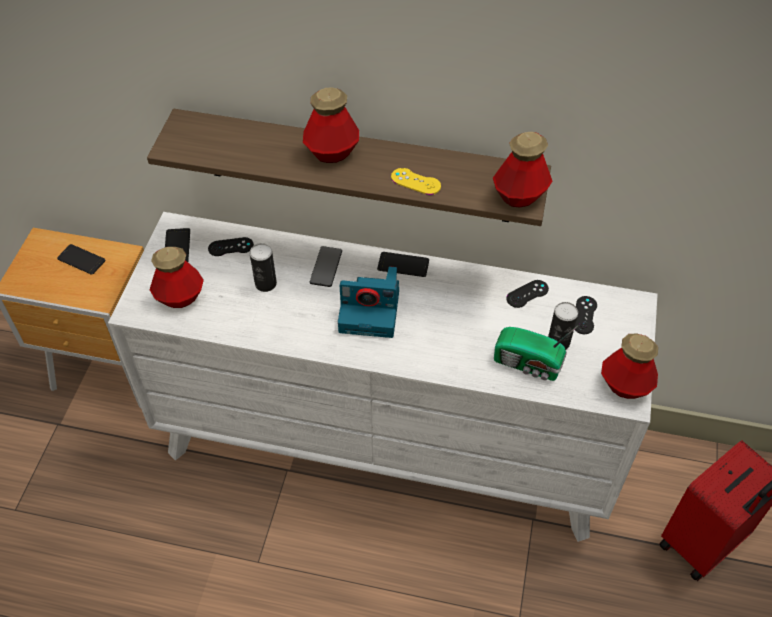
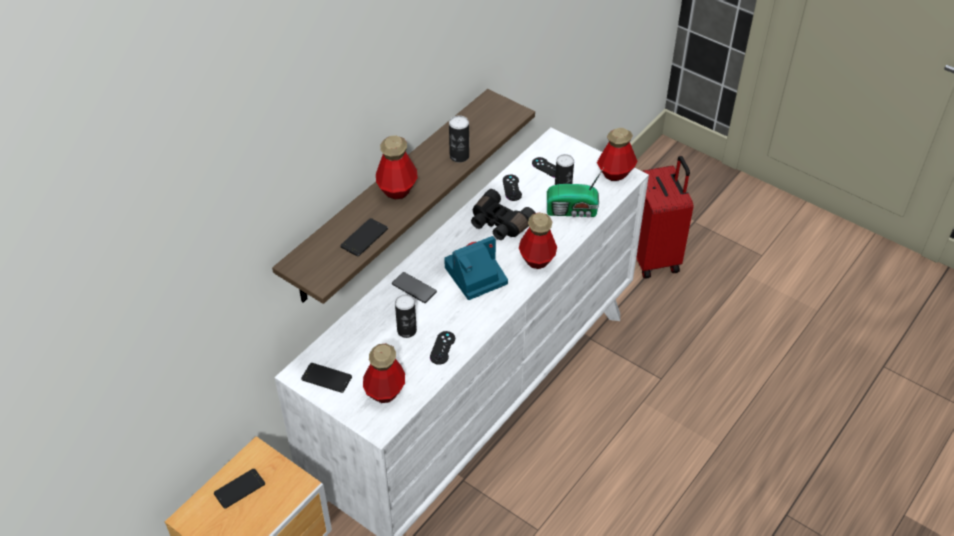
camera: 65 degrees left, 5 degrees down
(231, 247) = (351, 341): black game controller -> black game controller (442, 348)
(371, 311) = (475, 276): camera -> camera turned 150 degrees counterclockwise
(403, 265) = (441, 243): phone -> phone (364, 238)
(415, 181) = (459, 156): yellow game controller -> can
(462, 303) = (499, 224): none -> black binoculars
(519, 195) = (507, 112): bottle -> bottle (537, 259)
(529, 364) = (573, 211): radio -> radio turned 45 degrees clockwise

